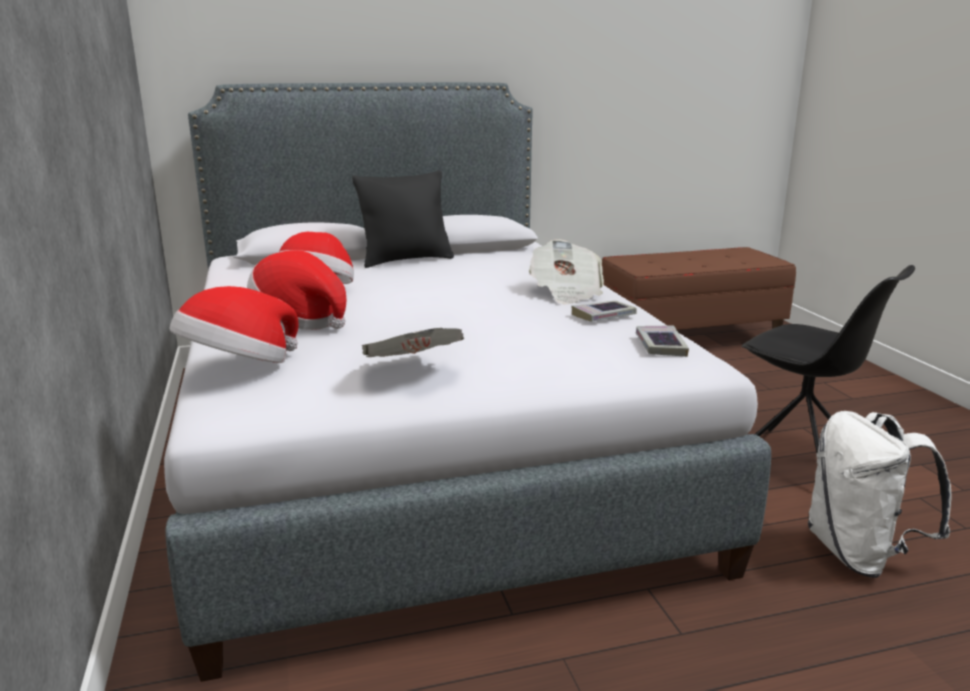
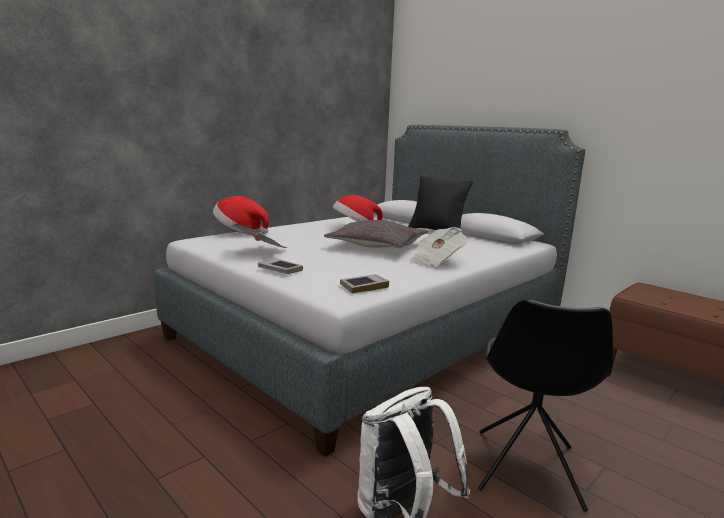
camera: 60 degrees right, 5 degrees down
(300, 321) = (306, 230): hat -> none
(454, 301) = (377, 245): none -> grey pillow
(603, 316) = (402, 271): book -> book (280, 270)

